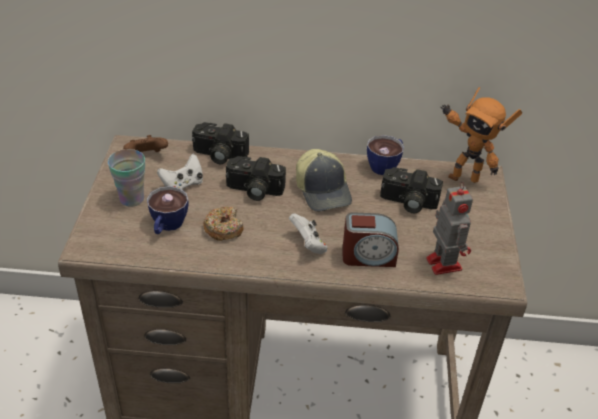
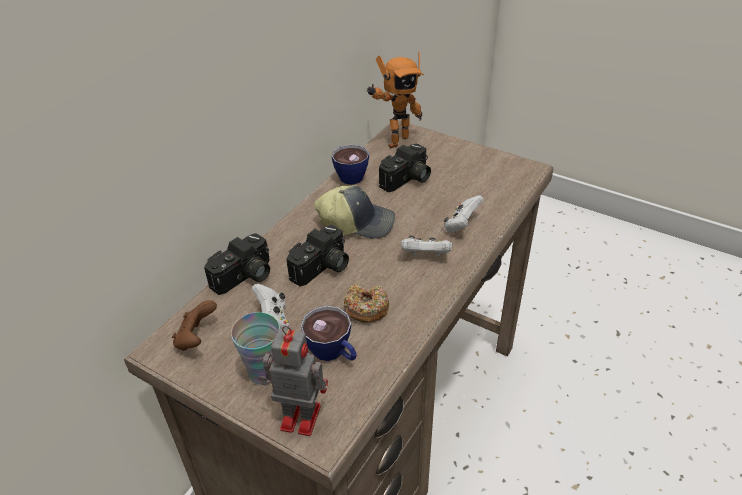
camera: 60 degrees left, 0 degrees up
(368, 256) = (461, 225): alarm clock -> white game controller
(443, 262) = (491, 188): toy robot -> toy robot (298, 416)

